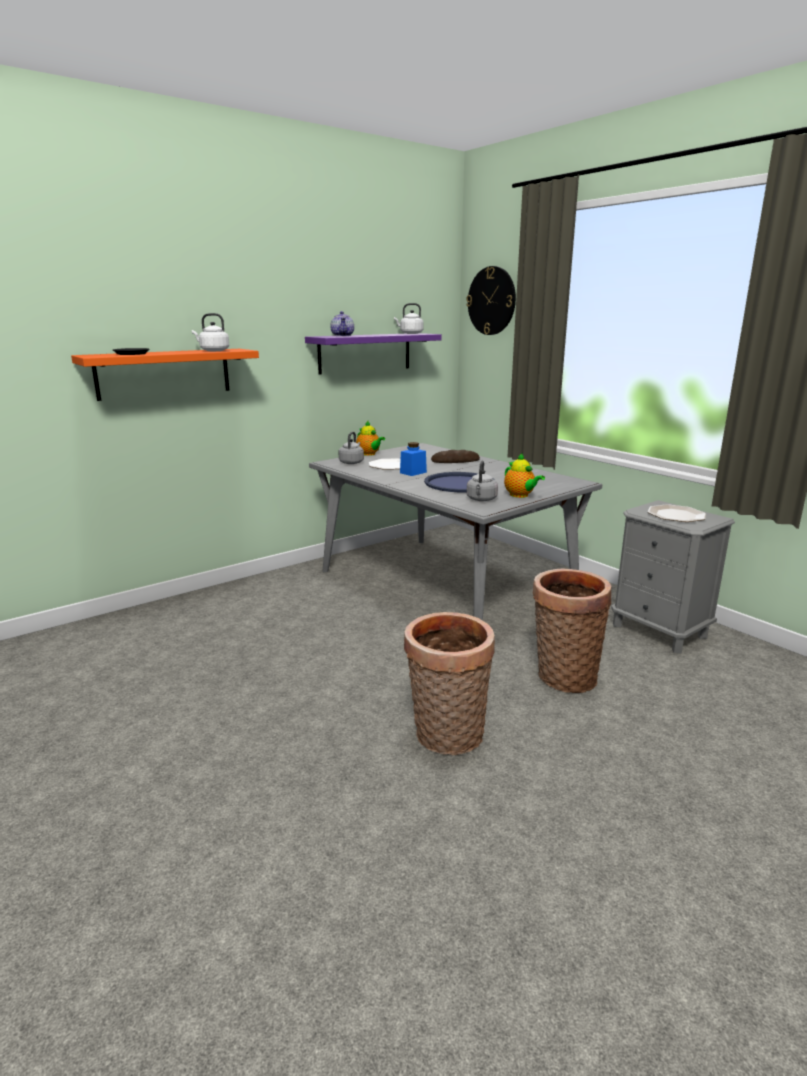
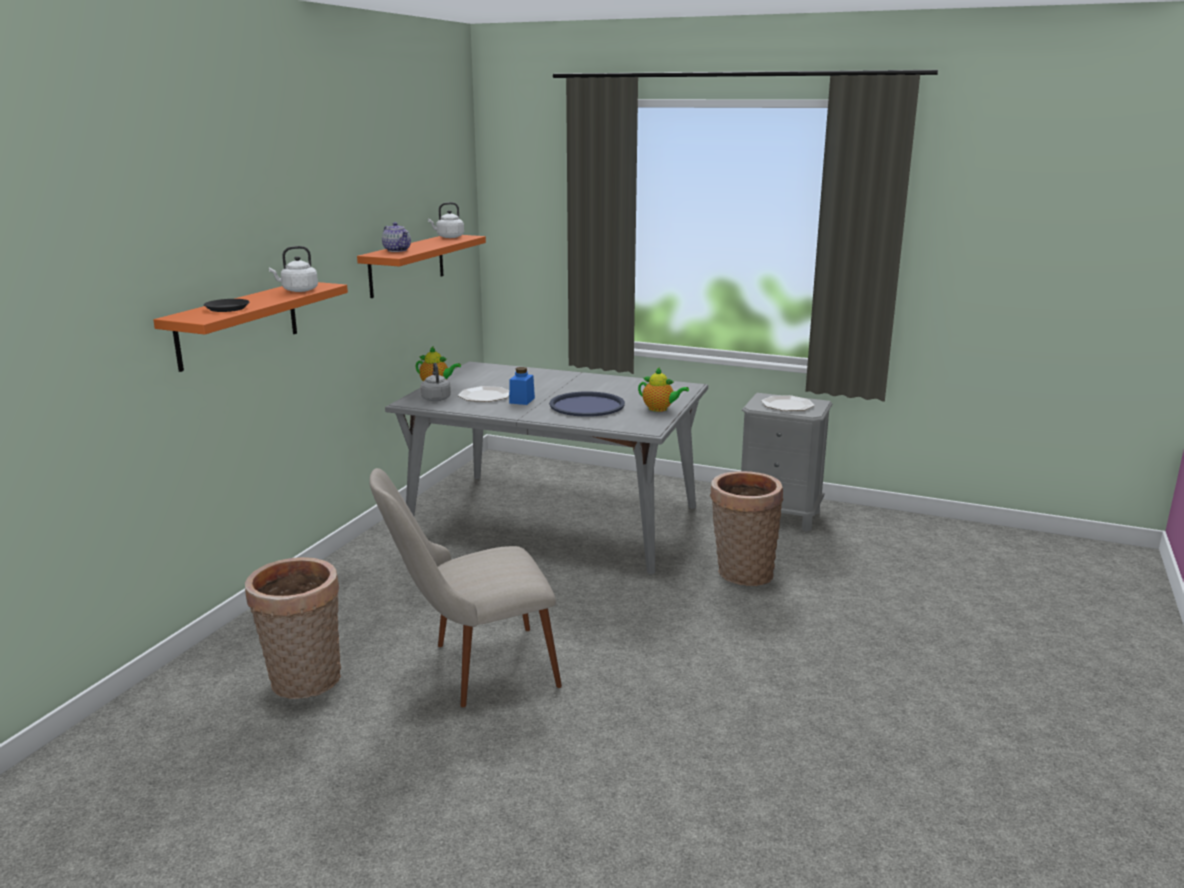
camera: 30 degrees left, 0 degrees up
(241, 690) = (472, 670): none -> beige chair
(365, 353) = (407, 265): purple shelf -> orange shelf
(446, 737) = (701, 648): basket -> basket (304, 683)
(455, 461) = (541, 380): bread -> none
(481, 499) = (633, 419): grey kettle -> none
(491, 301) = (525, 193): wall clock -> none

